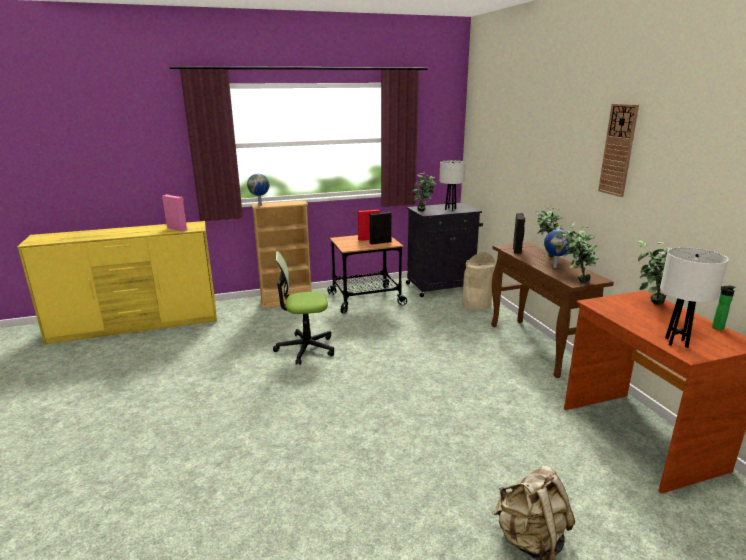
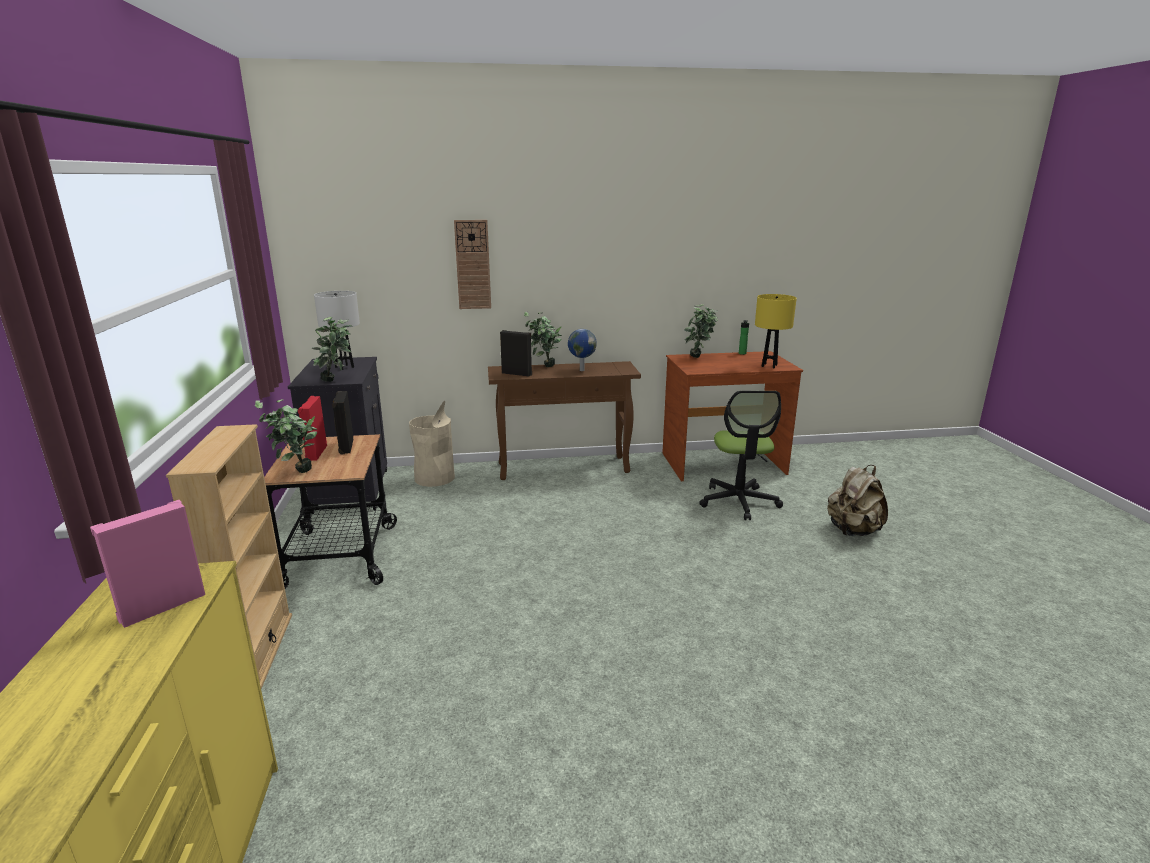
camera: 80 degrees left, 0 degrees up
(260, 205) = (202, 463): globe -> none
(305, 348) = (487, 631): office chair -> office chair (739, 502)
(576, 280) = (623, 370): potted plant -> potted plant (295, 474)
(618, 150) = (606, 237): wall clock -> wall clock (473, 265)
(676, 342) = (769, 366): white table lamp -> yellow table lamp

